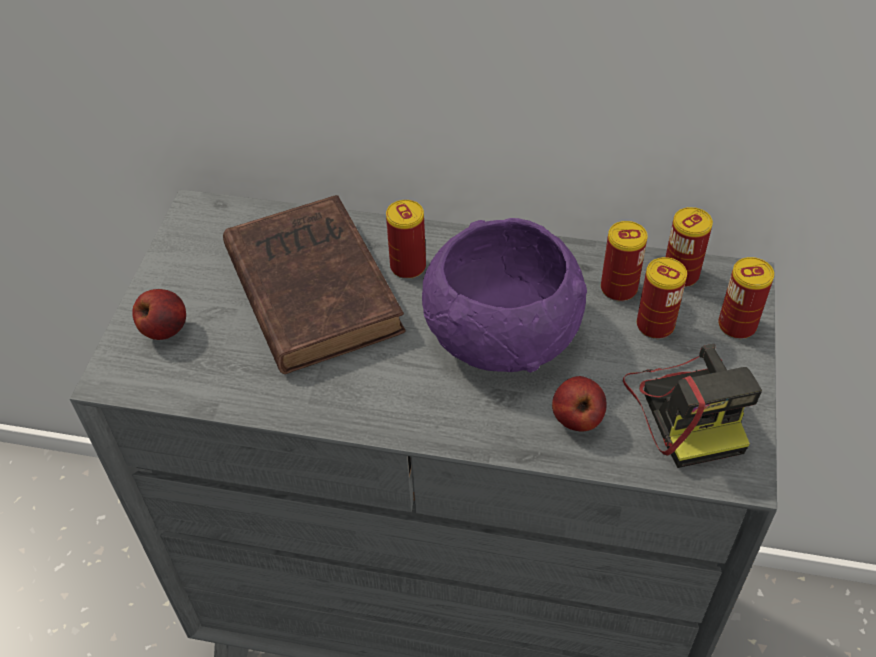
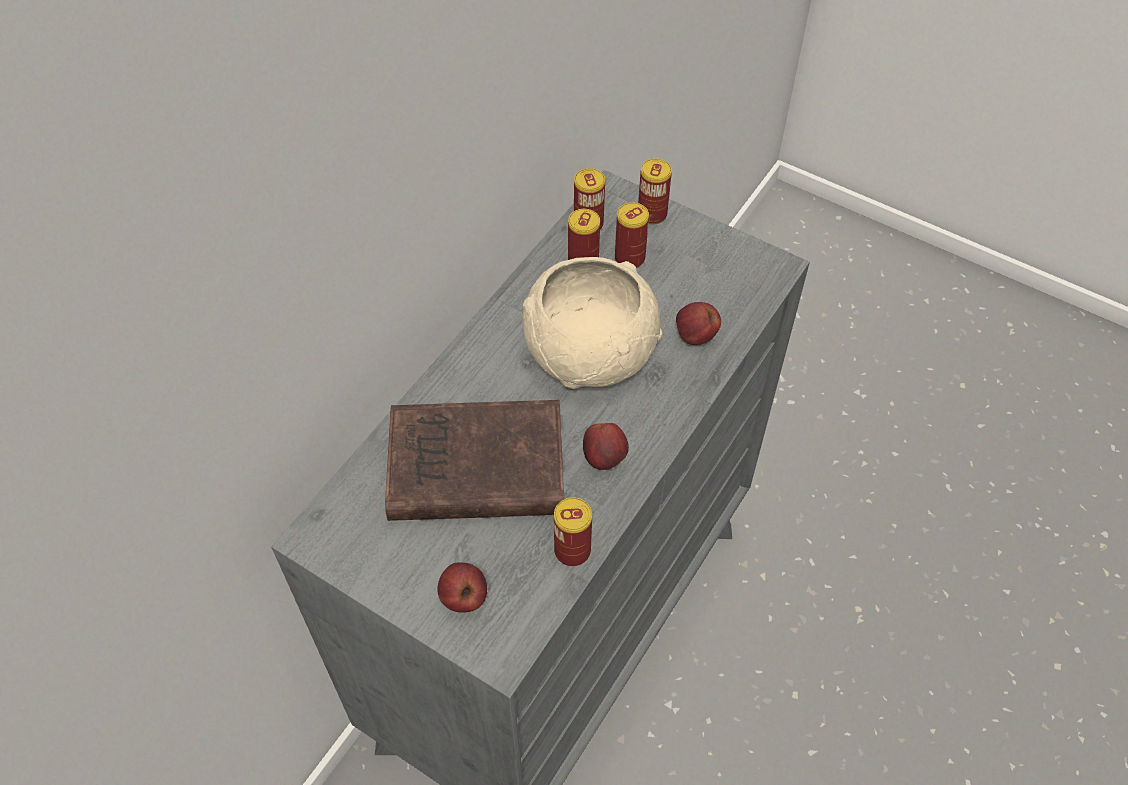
camera: 70 degrees left, 5 degrees up
(367, 387) = (605, 458): none -> apple
(408, 266) = (486, 390): can -> can (572, 551)
(502, 331) = (590, 351): purple bowl -> beige bowl
(687, 408) = (712, 272): camera -> none

